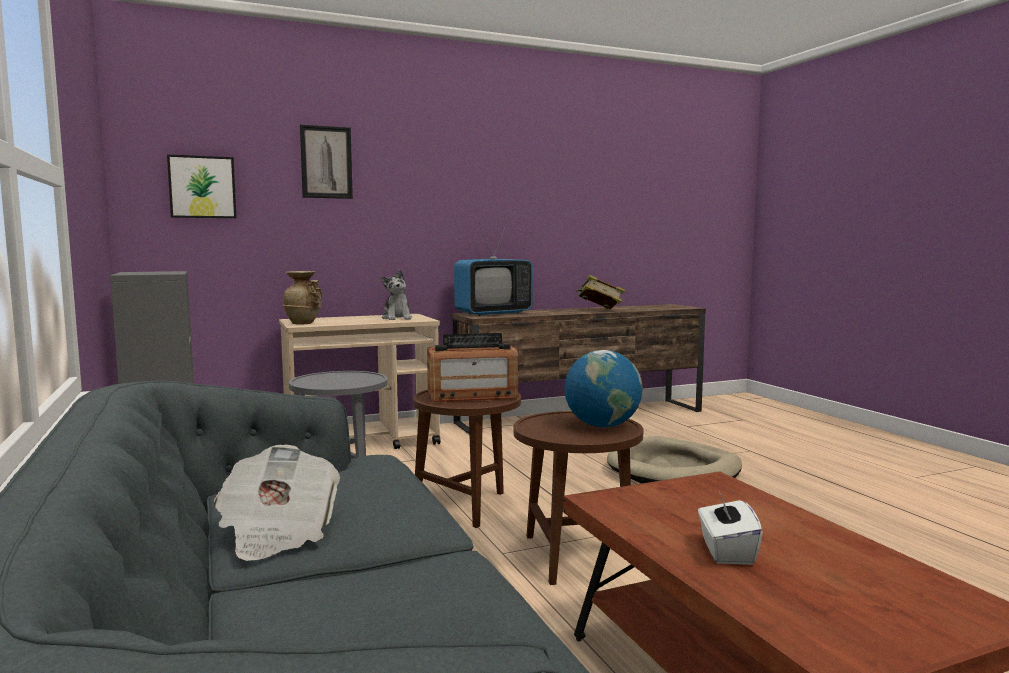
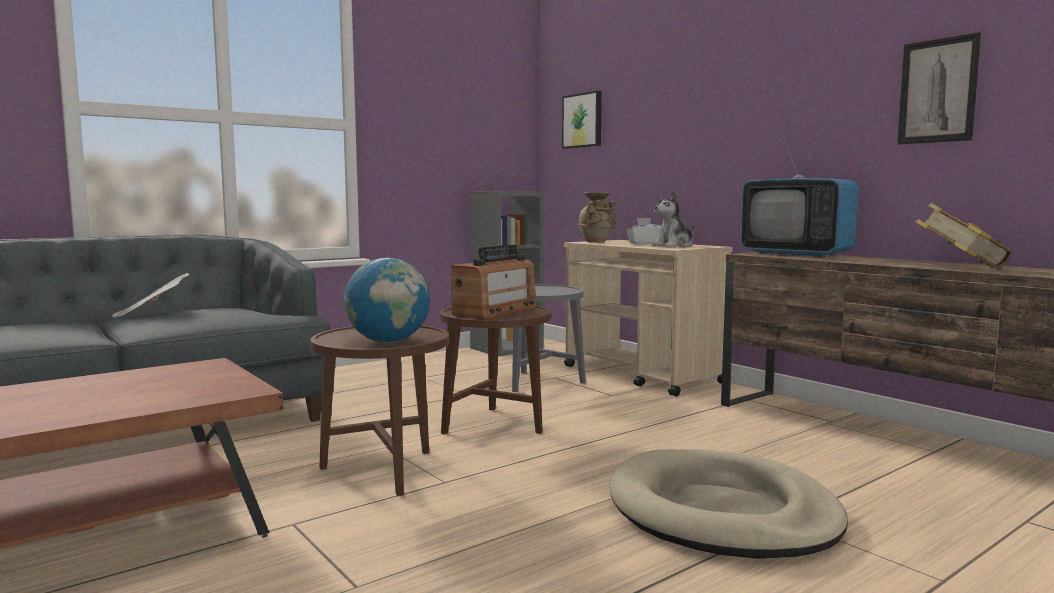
camera: 75 degrees right, 0 degrees up
(326, 162) = (664, 81): picture -> picture (937, 91)
(472, 395) = (495, 311): radio -> radio turned 120 degrees counterclockwise
(726, 551) = (63, 391): white tissue box -> white tissue box (644, 243)

